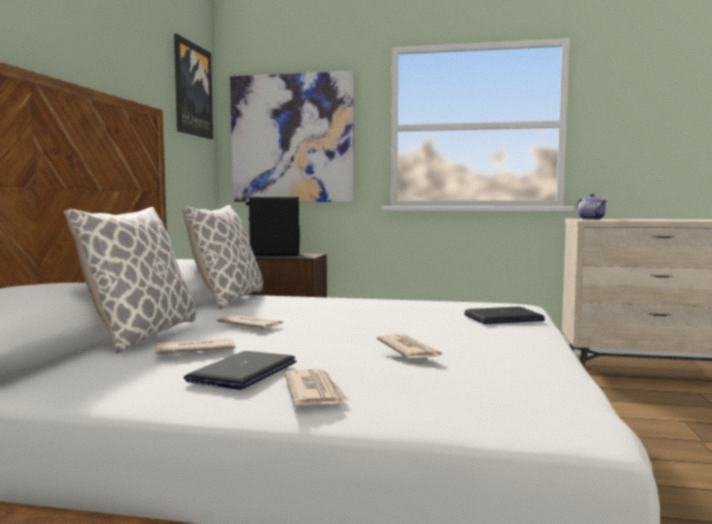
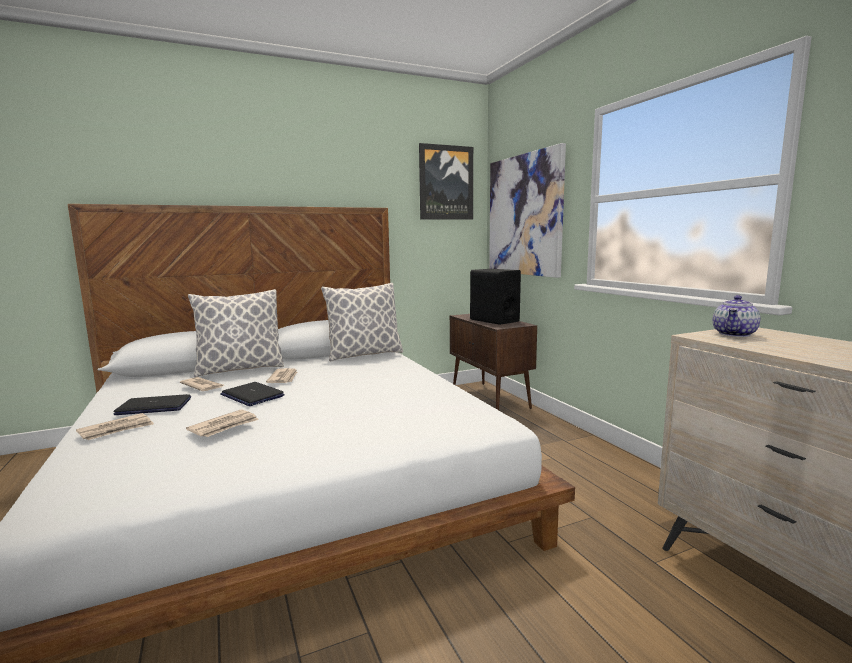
camera: 55 degrees right, 5 degrees up
(503, 318) = (404, 429): laptop -> laptop (252, 395)

